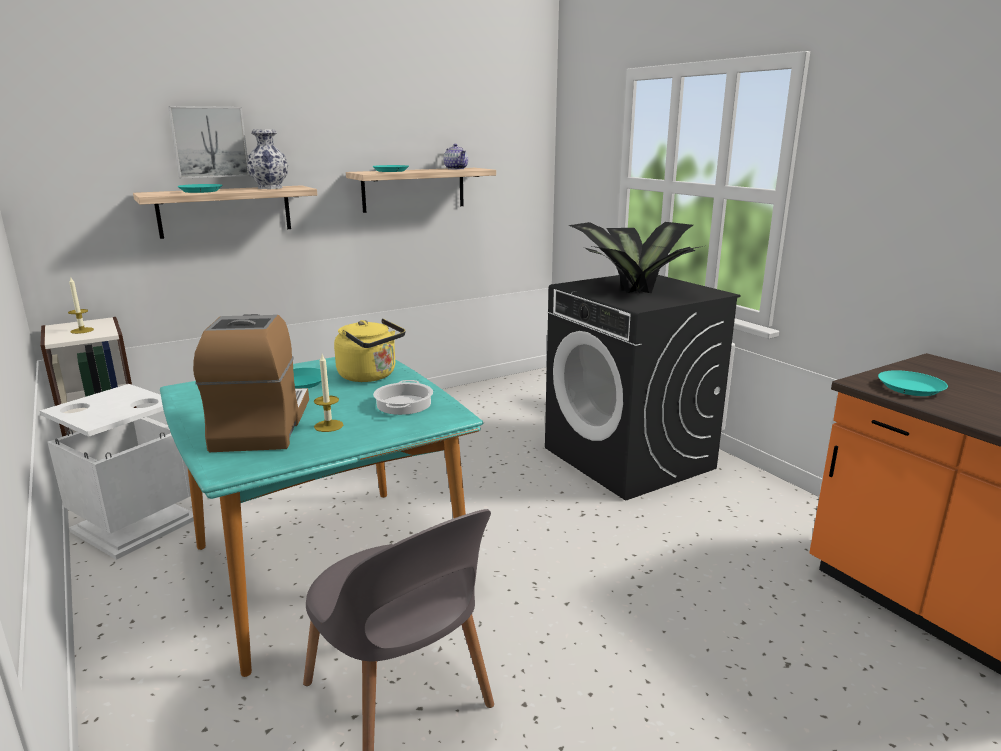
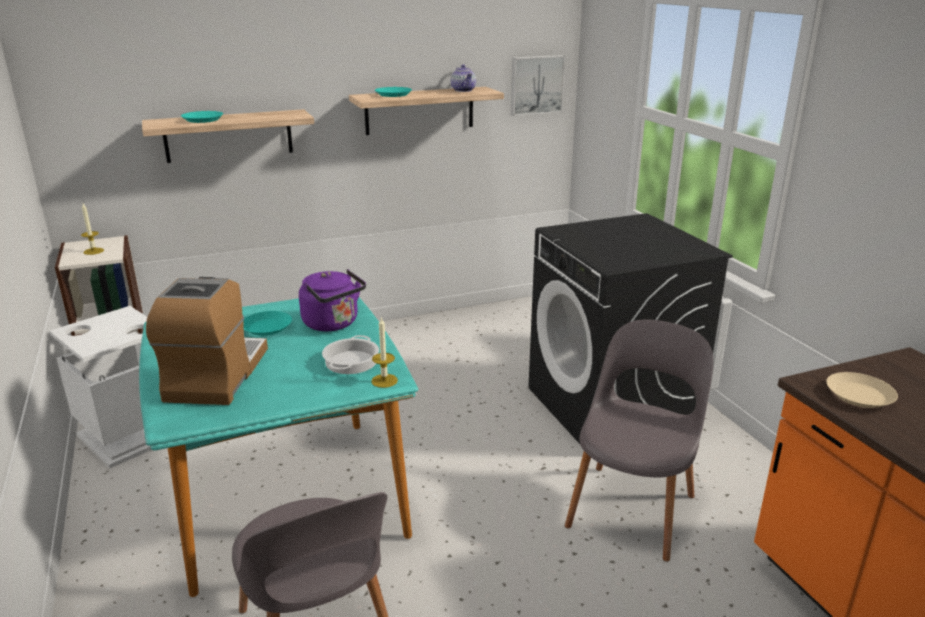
camera: 10 degrees right, 5 degrees up
(209, 142) = (213, 69): picture -> picture (536, 85)
(269, 188) = (269, 114): vase -> none
(328, 426) = (274, 381): candle -> candle (384, 380)
(370, 376) = (333, 324): yellow kettle -> purple kettle
(634, 288) = (621, 238): potted plant -> none
(680, 539) = (633, 507): none -> grey chair
(909, 388) = (858, 395): turquoise plate -> beige plate

